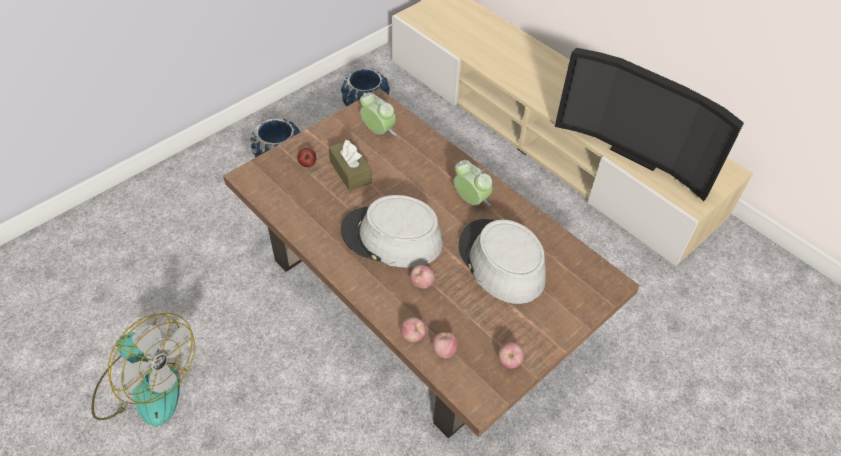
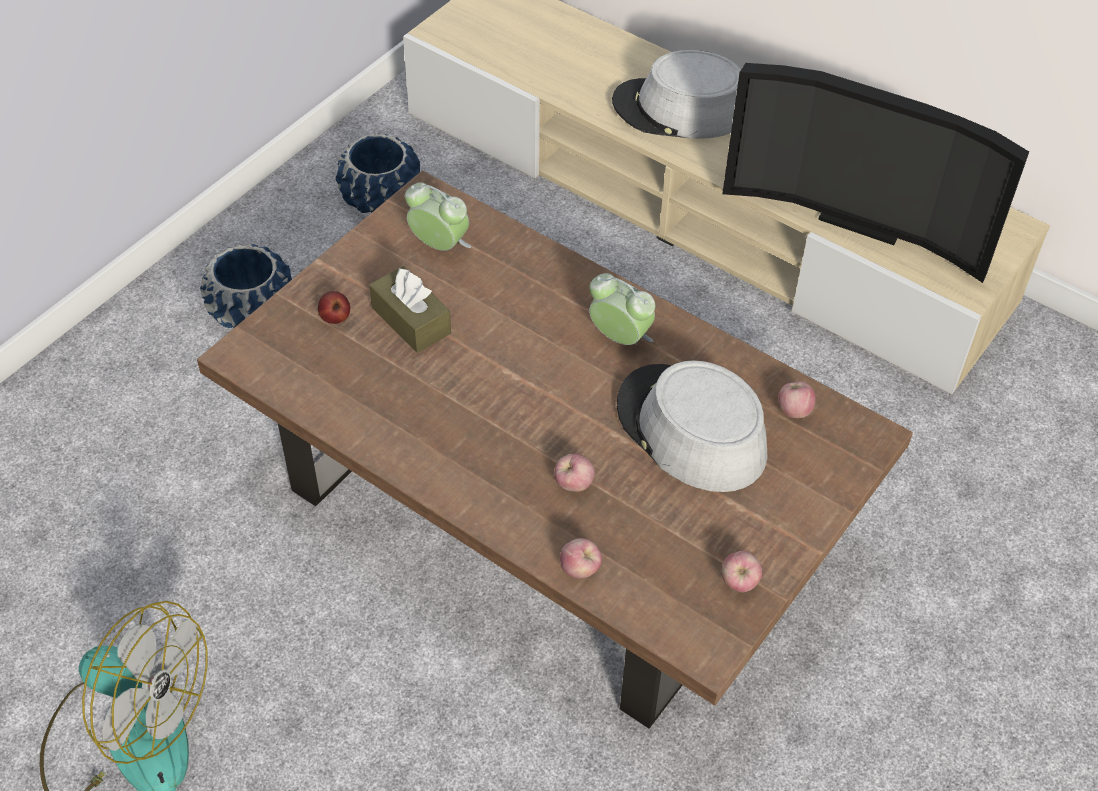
camera: 10 degrees left, 0 degrees up
(391, 238) = (506, 419): grey hat -> grey hat (679, 109)
(444, 351) = (634, 583): apple -> apple (793, 410)

